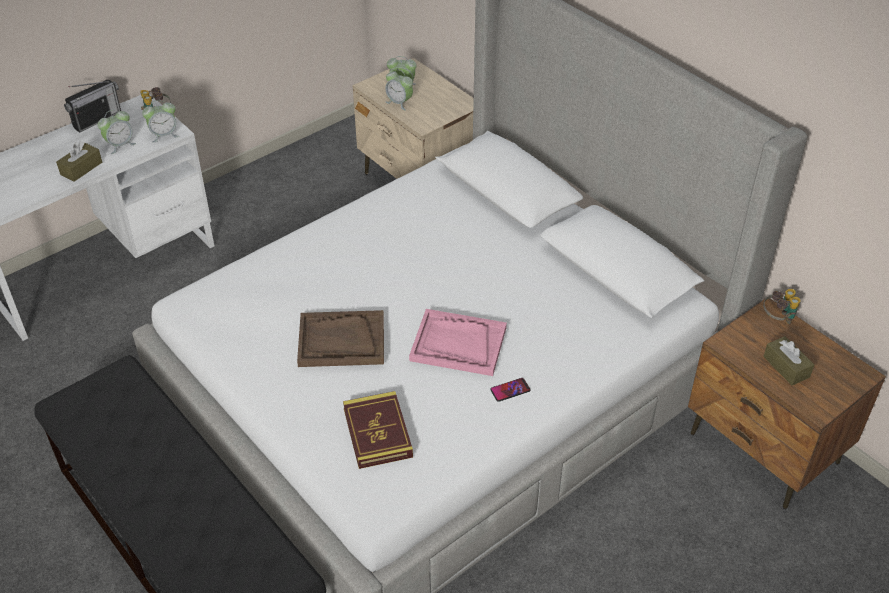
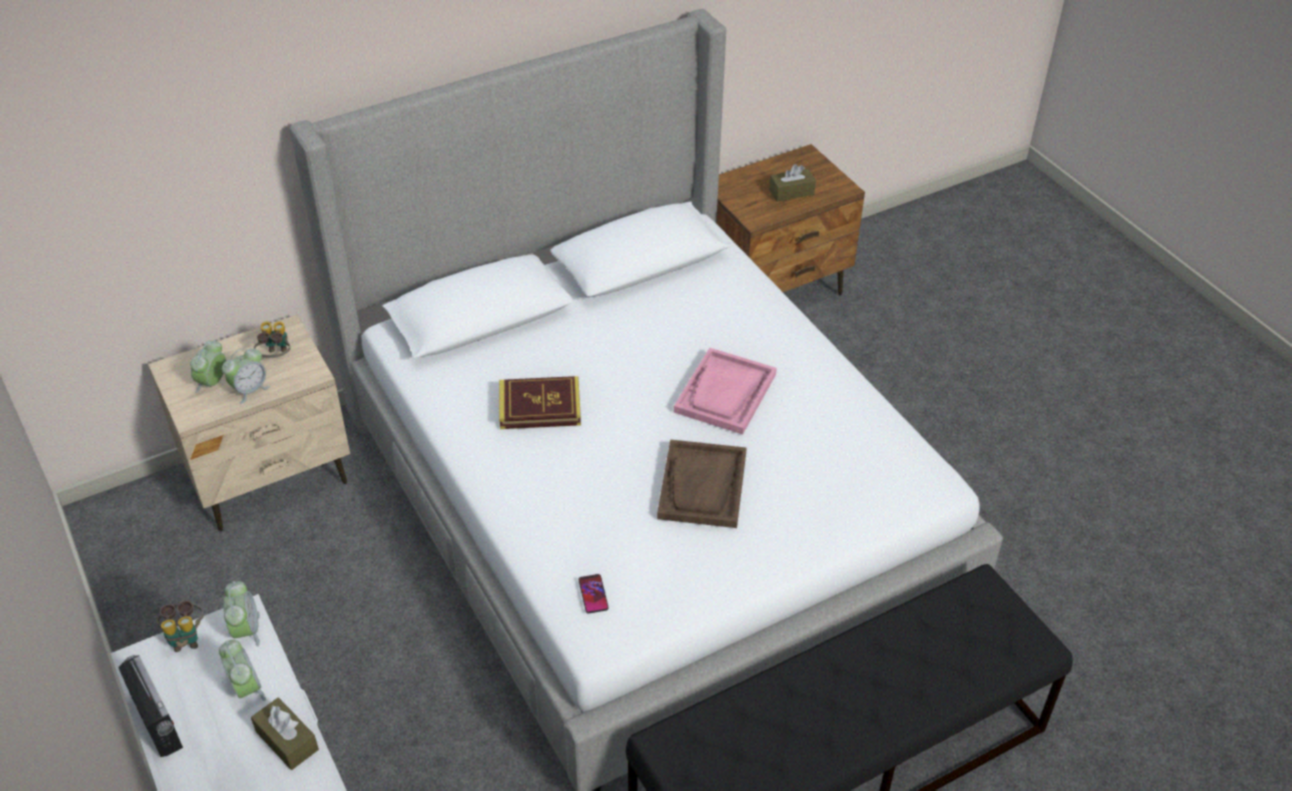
camera: 80 degrees left, 0 degrees up
(377, 433) = (841, 471): book -> book (540, 407)
(510, 390) = (796, 365): phone -> phone (593, 594)
(778, 319) = (731, 182): binoculars -> binoculars (276, 357)

